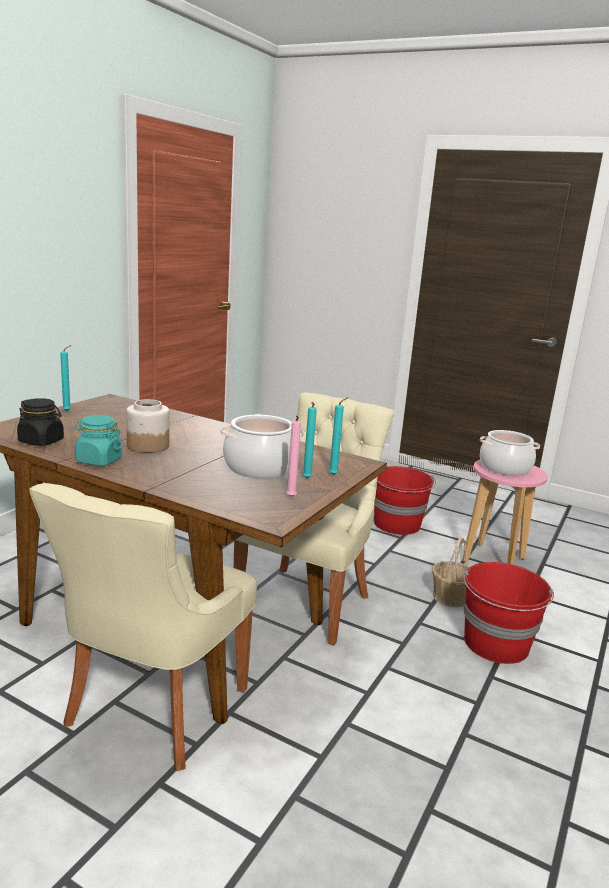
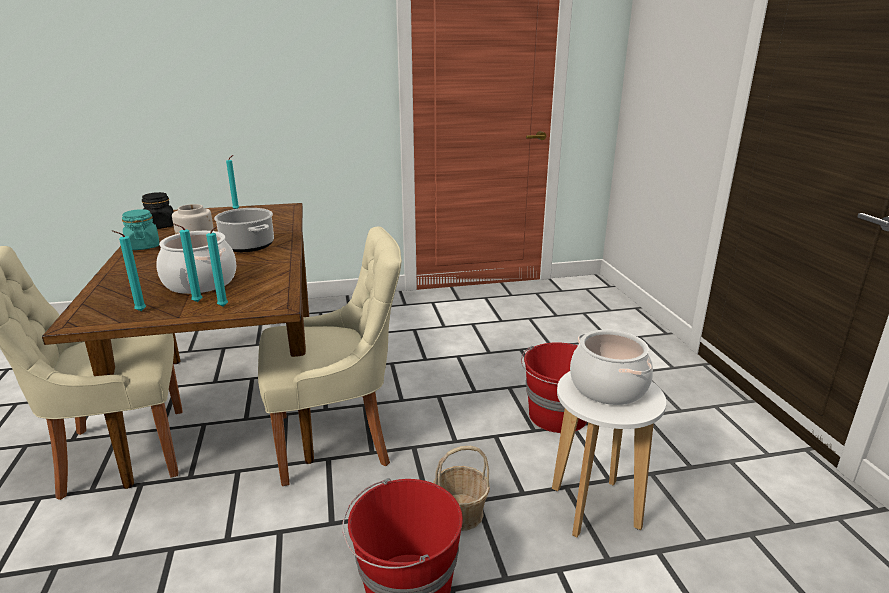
camera: 50 degrees right, 5 degrees up
(195, 435) = (247, 246): none -> cooking pot
(290, 498) = (139, 311): pink candle -> turquoise candle
(493, 560) = (594, 508): pink stool -> white stool

